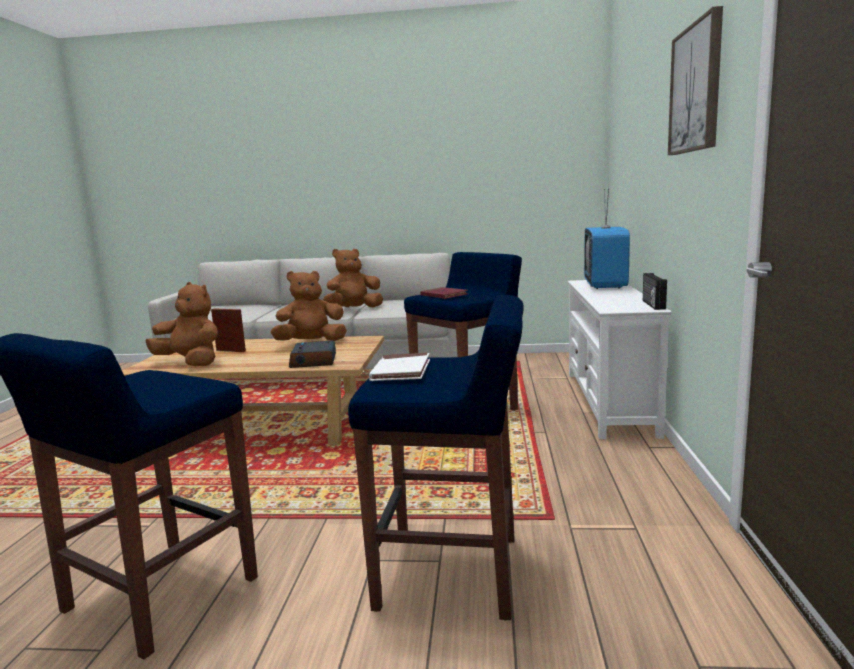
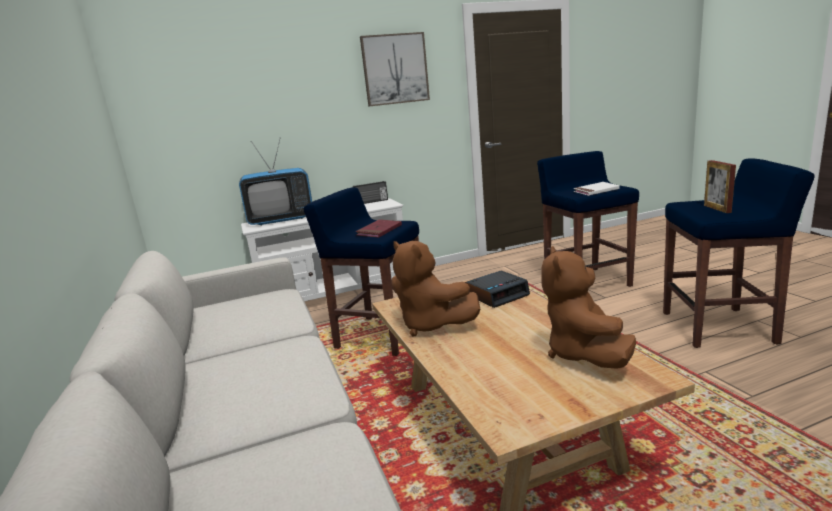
camera: 115 degrees left, 5 degrees up
(231, 350) = (509, 358): picture frame -> picture frame (717, 209)
(353, 309) = (266, 340): brown plush toy -> none

